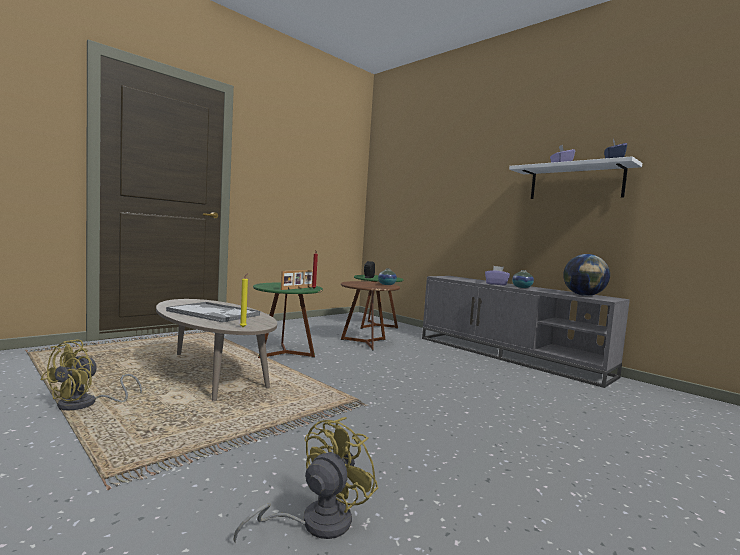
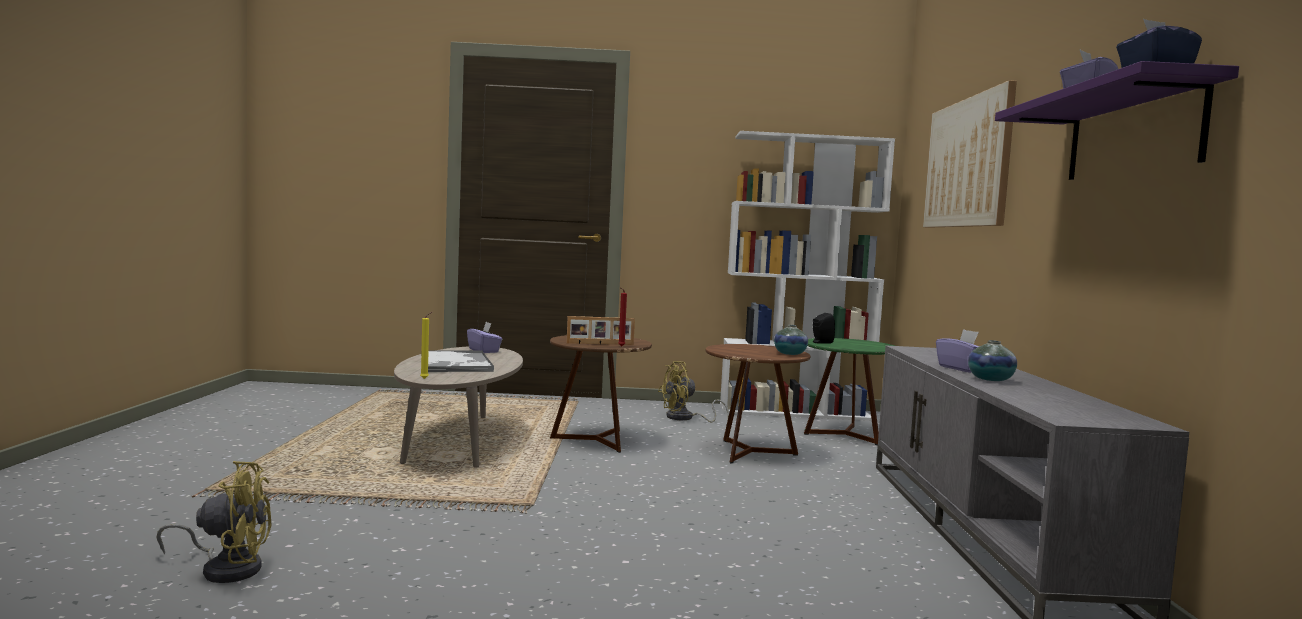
camera: 45 degrees right, 0 degrees up
(86, 404) = (314, 440): yellow fan -> yellow fan (685, 418)
(192, 302) = (484, 351): none -> purple tissue box
(285, 353) = (596, 440): green side table -> brown side table
(329, 318) = (795, 412): none -> white bookcase
(437, 186) = (967, 163): none -> picture
(575, 182) = (1132, 133): white shelf -> purple shelf
(583, 295) = (1066, 407): globe -> none

